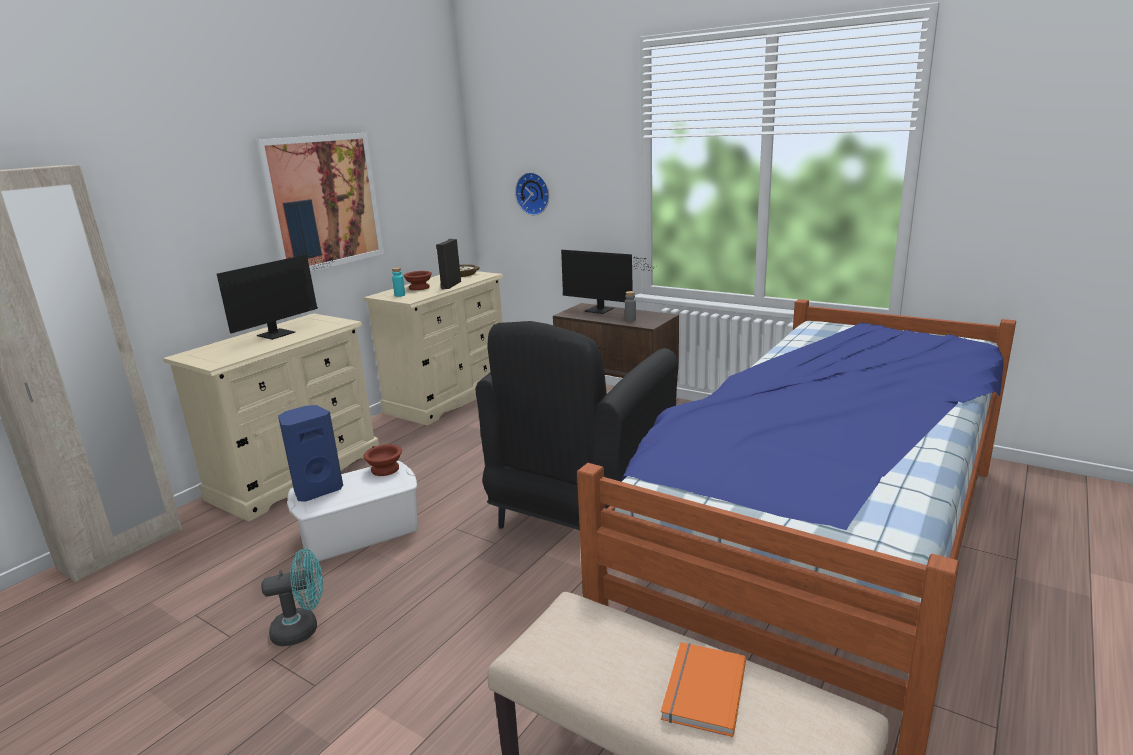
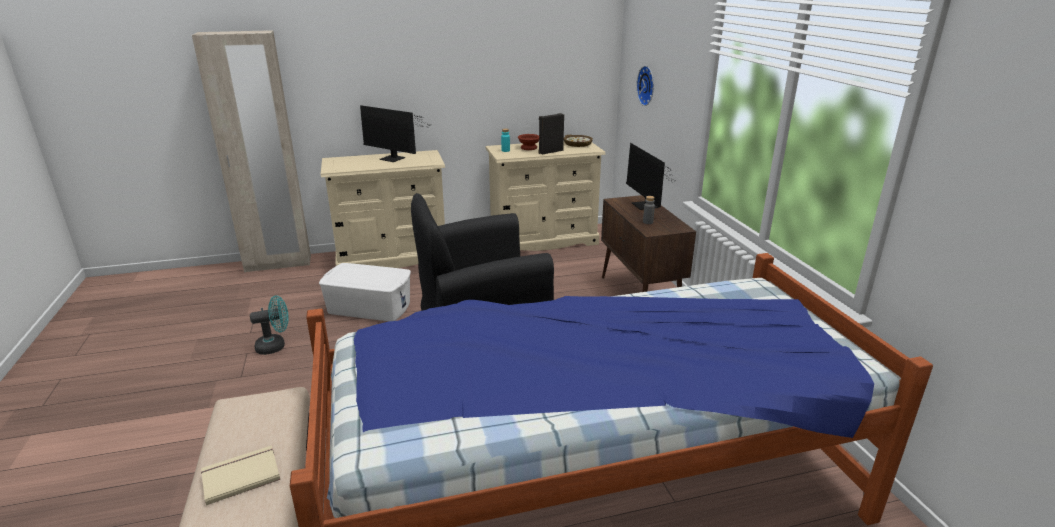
camera: 40 degrees right, 5 degrees up
(281, 333) = (394, 159): monitor -> monitor turned 45 degrees clockwise
(303, 629) = (275, 346): turquoise fan -> turquoise fan turned 45 degrees counterclockwise
(317, 490) = (349, 269): blue speaker -> none
(323, 202) = (461, 69): picture -> none
(384, 469) = (394, 272): brown bowl -> none
(701, 690) = (240, 475): orange book -> beige book

